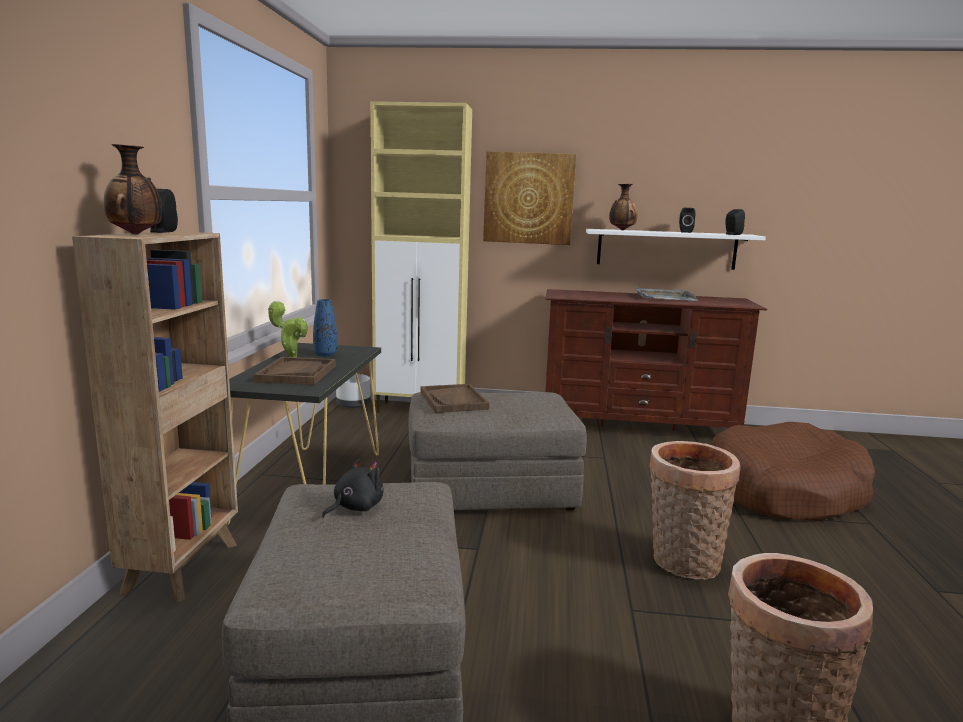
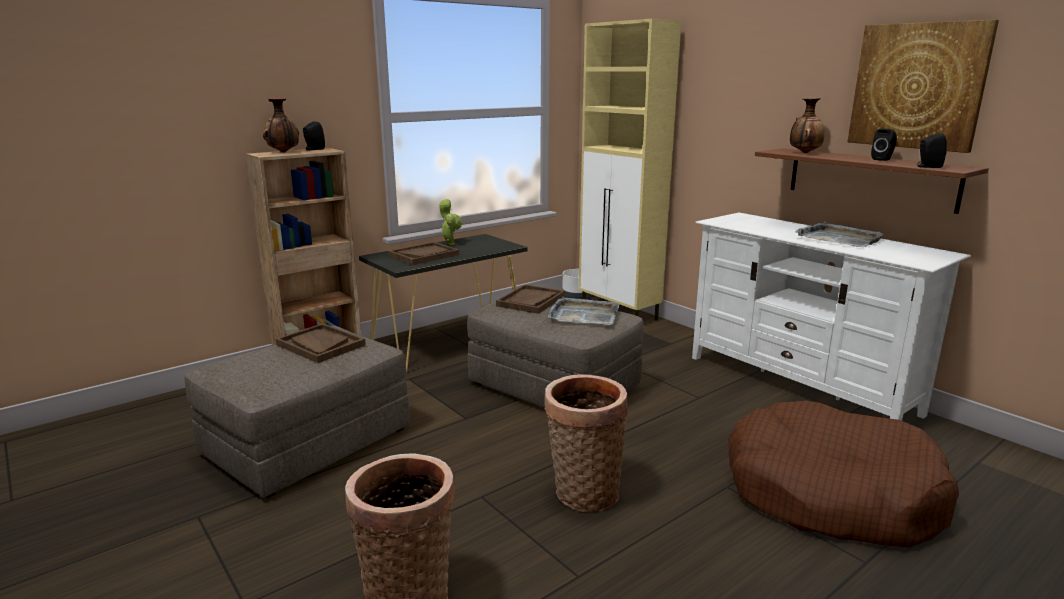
camera: 45 degrees right, 5 degrees up
(325, 354) = (476, 245): blue vase -> none
(355, 507) = (320, 345): black plush toy -> brown tray
(525, 401) = (583, 315): none -> grey tray
(529, 198) = (729, 112): picture -> picture (917, 86)
(637, 427) = (799, 384): brown tv stand -> white tv stand
(666, 249) = (870, 179): white shelf -> brown shelf

